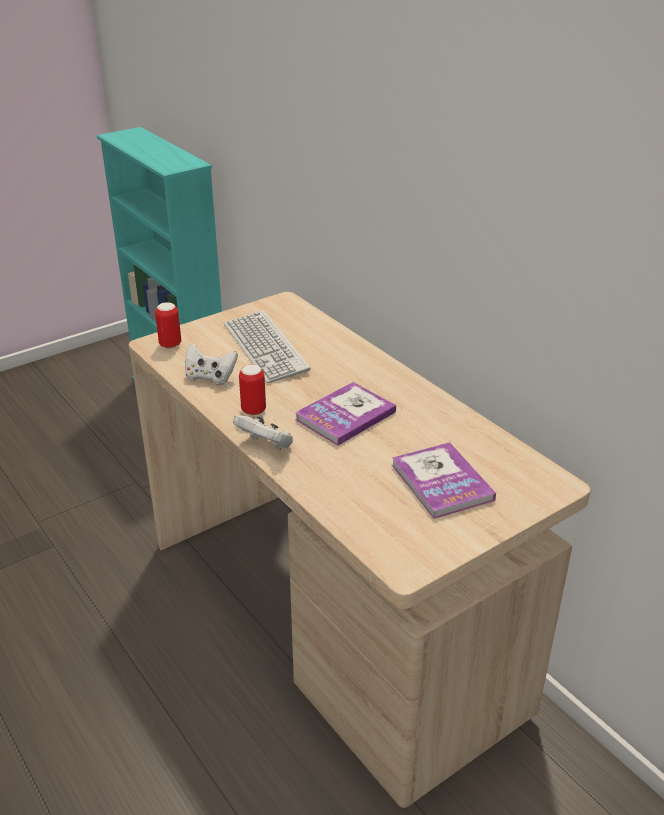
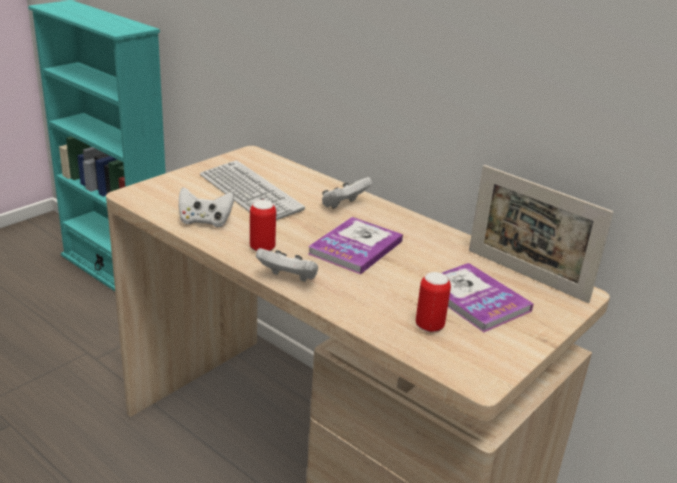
camera: 15 degrees left, 5 degrees down
(170, 344) = (151, 194): can -> can (429, 326)
(353, 367) = (344, 205): none -> white game controller
(509, 460) = (526, 275): none -> picture frame

